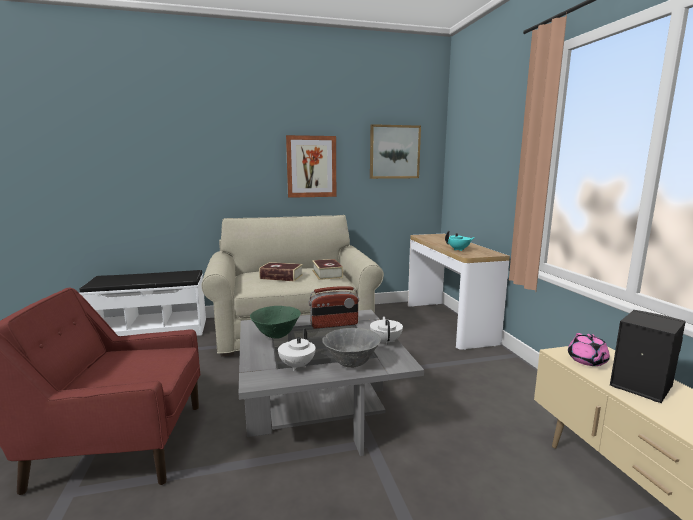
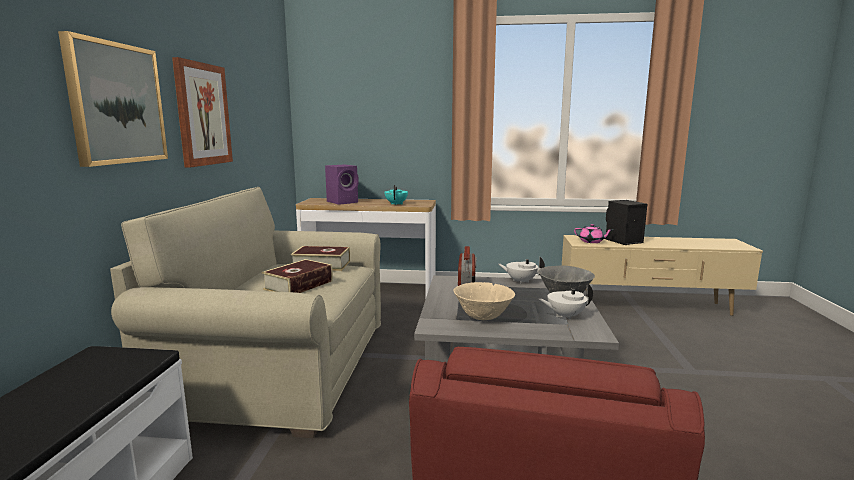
camera: 70 degrees left, 0 degrees up
(276, 335) = (482, 318): green bowl -> beige bowl
(296, 366) = (565, 316): white teapot -> white teapot turned 135 degrees clockwise
(394, 152) = (263, 97): picture -> picture (116, 103)
(439, 240) = (343, 202): none -> purple speaker

